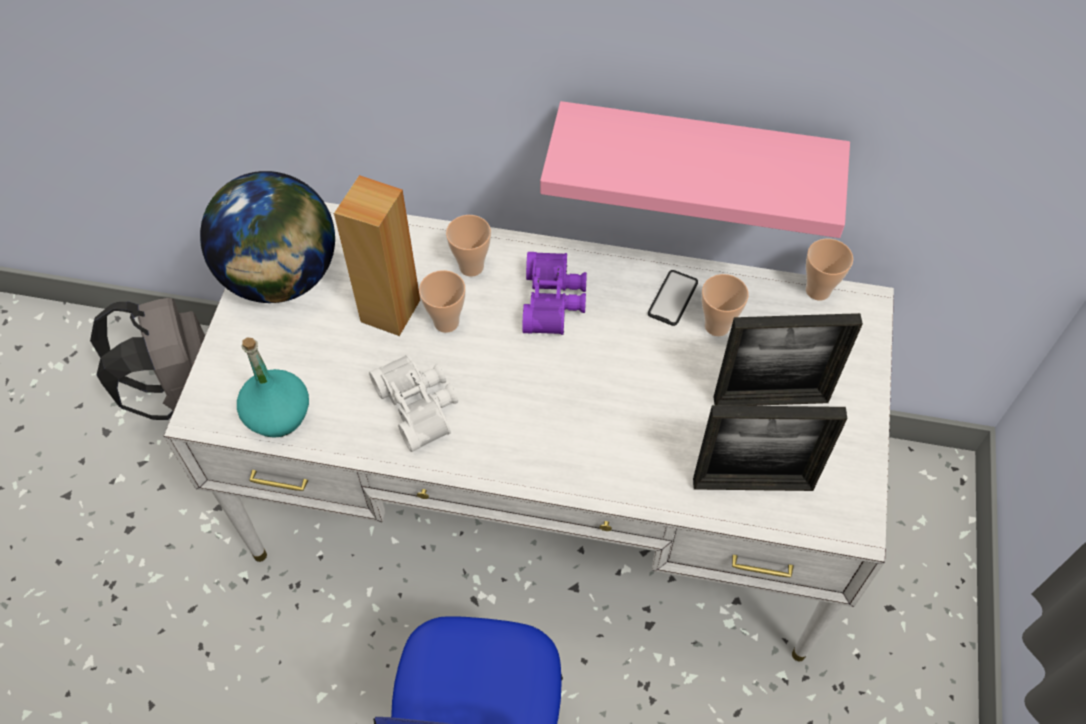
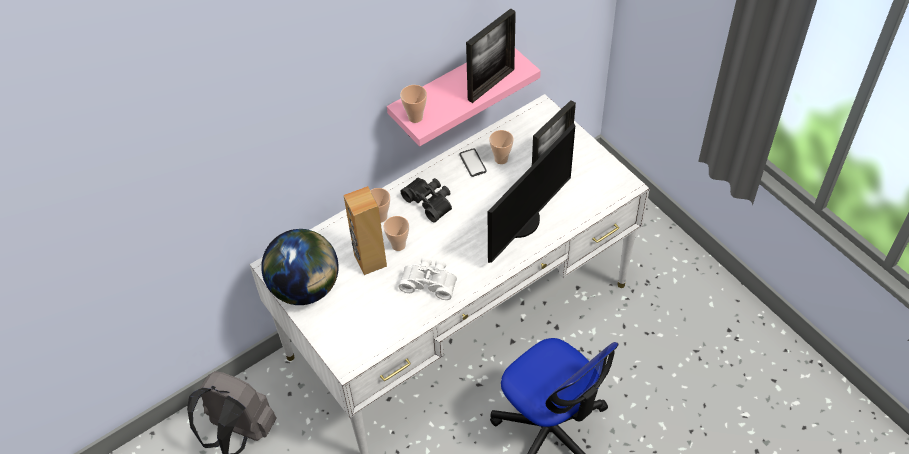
camera: 45 degrees left, 5 degrees down
(278, 414) = (378, 335): turquoise bottle -> none
(555, 301) = (430, 201): purple binoculars -> black binoculars
(635, 436) = (521, 221): none -> monitor
(752, 484) = (580, 201): picture frame -> picture frame (491, 84)
(818, 290) = (520, 116): cup -> cup (415, 117)

